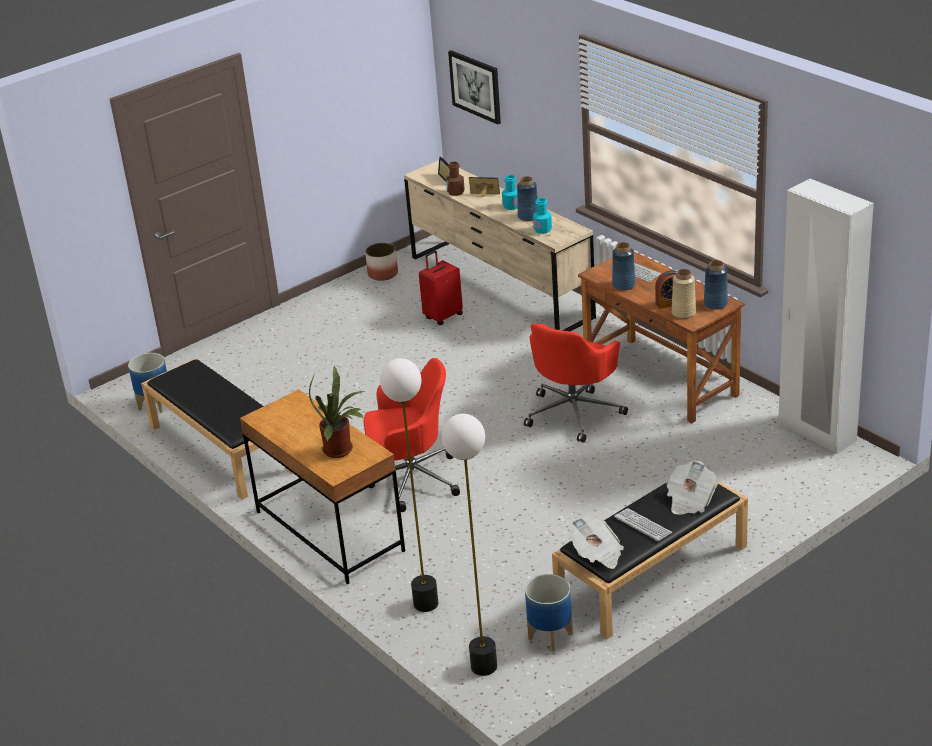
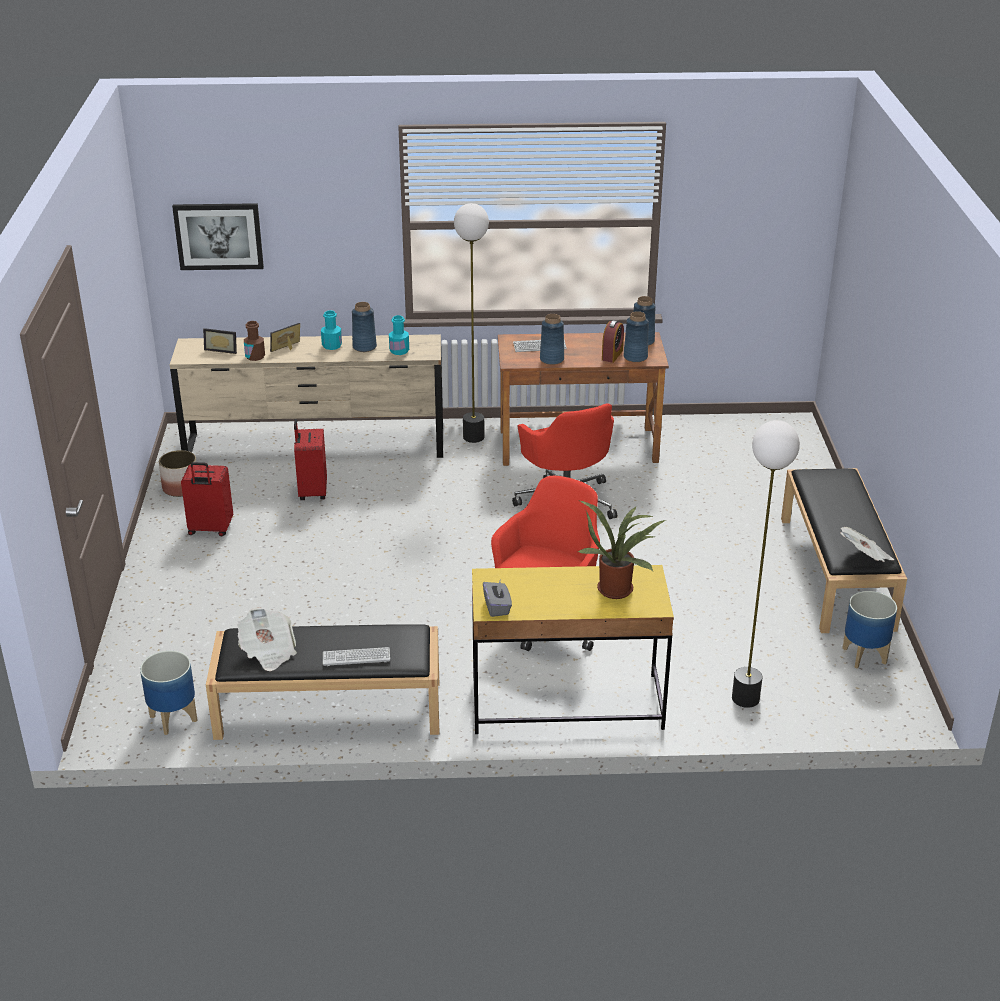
camera: 55 degrees left, 0 degrees up
(264, 418) = (497, 607): none -> grey tissue box
(329, 531) = (566, 704): brown desk -> yellow desk
(352, 308) = (210, 529): none -> red suitcase
(484, 666) = (869, 707): floor lamp -> floor lamp (473, 437)
(643, 525) = (849, 521): keyboard -> keyboard (356, 657)
(683, 313) = (635, 357): beige vase -> blue vase
(689, 500) = (840, 488): newspaper -> newspaper (268, 652)
(816, 432) = (742, 424): white wardrobe -> none

